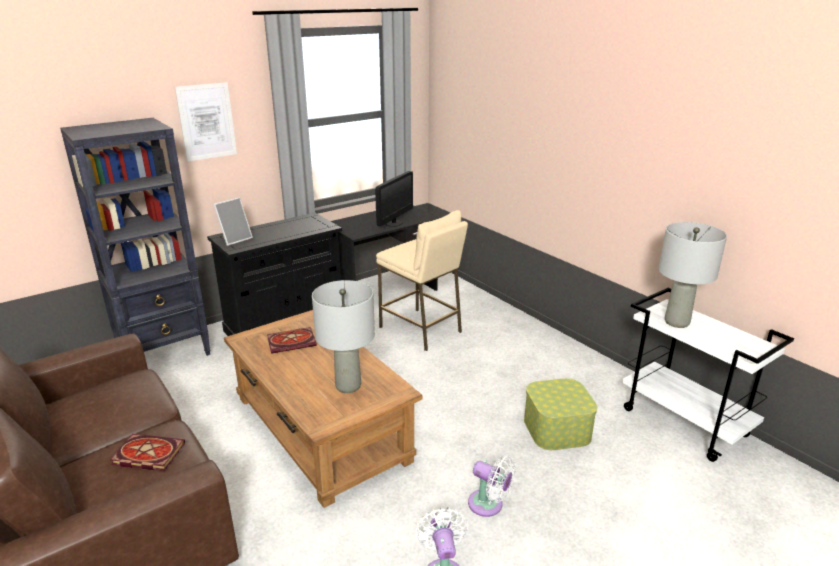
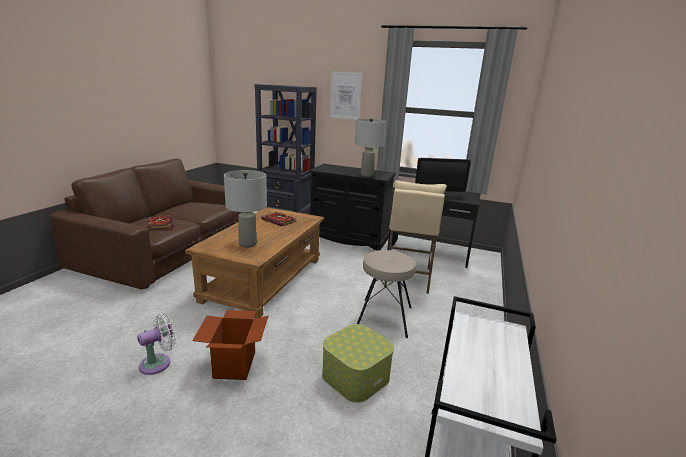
camera: 55 degrees right, 5 degrees down
(235, 239) = (328, 167): picture frame -> none
(480, 375) = (383, 317): none -> beige stool
(489, 505) = (234, 364): white fan -> cardboard box
(676, 322) = (477, 338): grey table lamp -> grey table lamp (367, 175)

